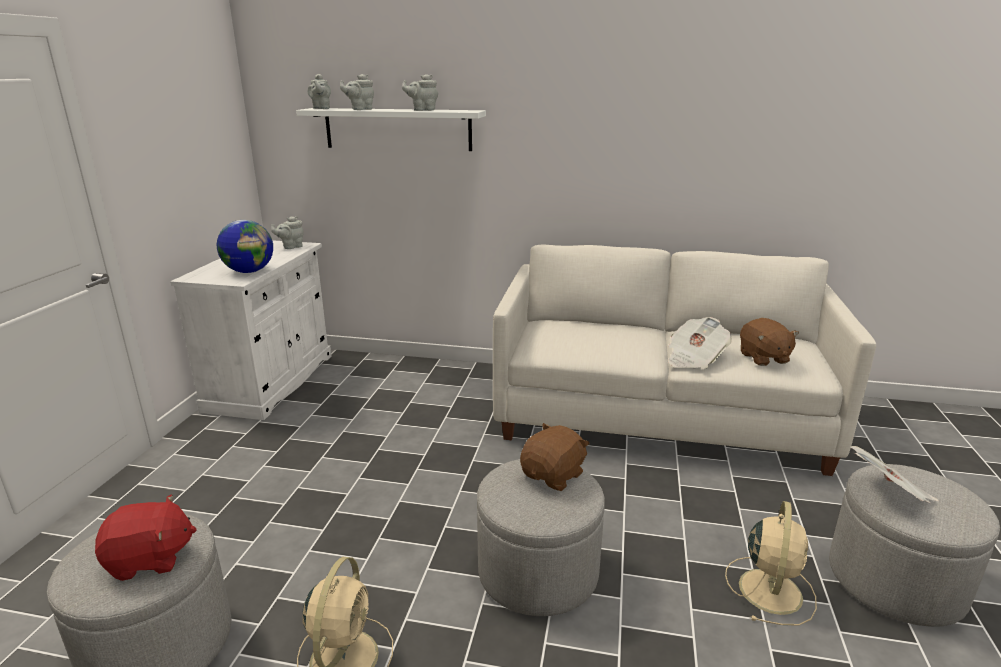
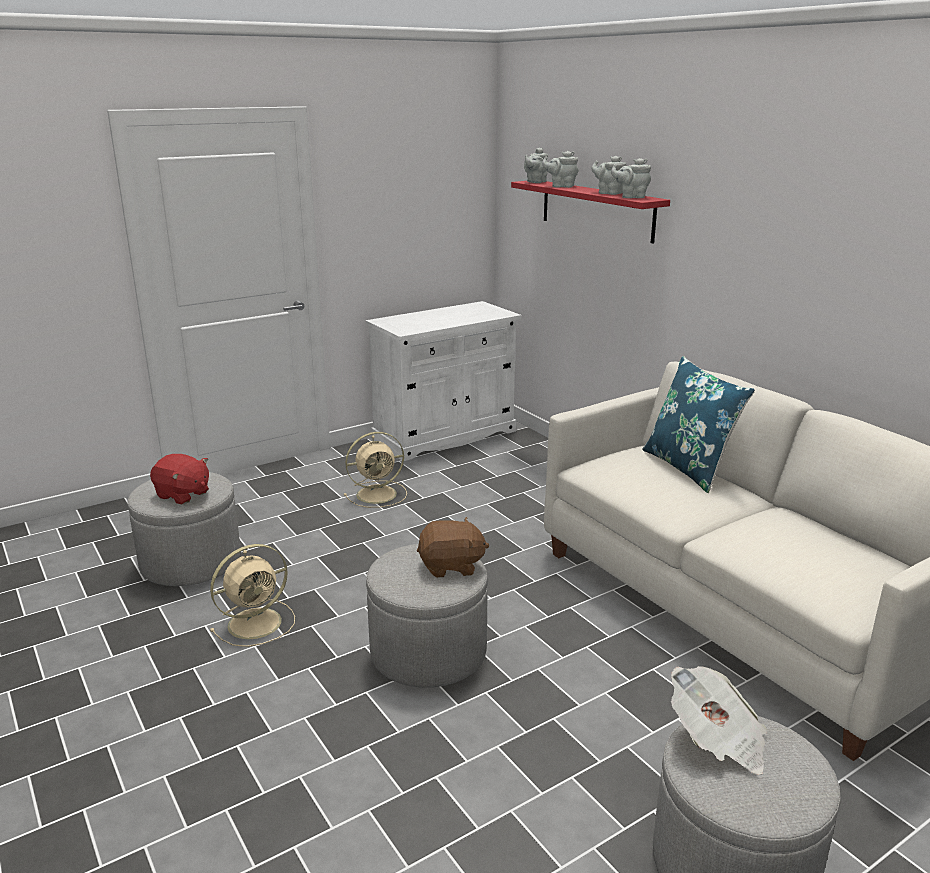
camera: 45 degrees right, 0 degrees up
(249, 271) = (424, 326): globe -> none
(291, 247) = (491, 312): grey teapot -> grey teapot (631, 197)
(397, 129) = (596, 210): white shelf -> red shelf
(593, 324) = (689, 467): none -> blue pillow
(694, 358) = (734, 537): newspaper -> none
(763, 358) = (810, 567): brown plush toy -> none
(770, 589) = (588, 782): beige fan -> beige fan (378, 494)

